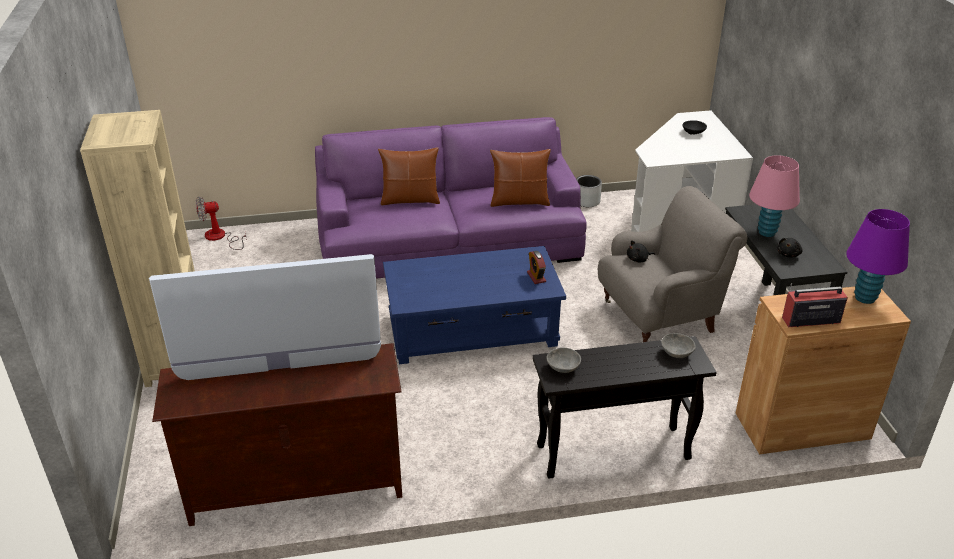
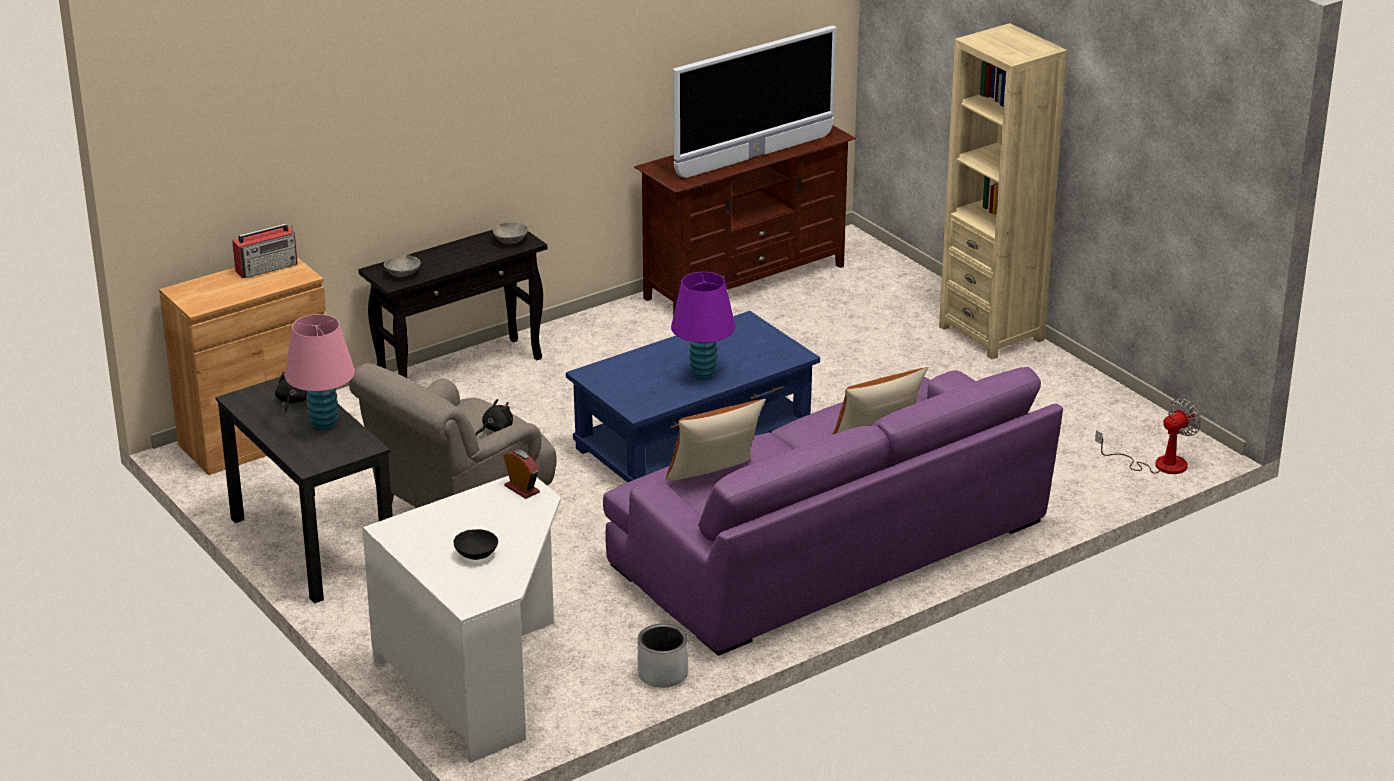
camera: 155 degrees right, 5 degrees down
(536, 277) = (615, 382): alarm clock -> alarm clock (522, 489)
(865, 298) = (206, 299): purple table lamp -> purple table lamp (703, 374)

